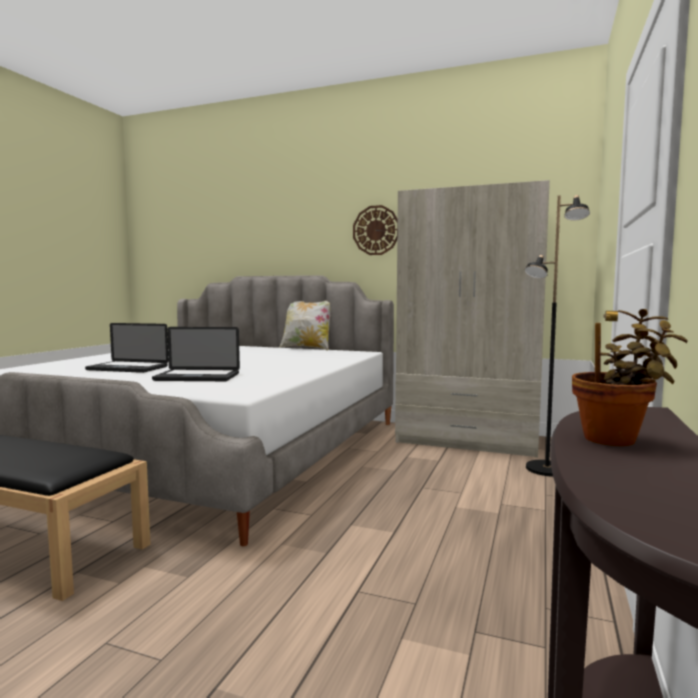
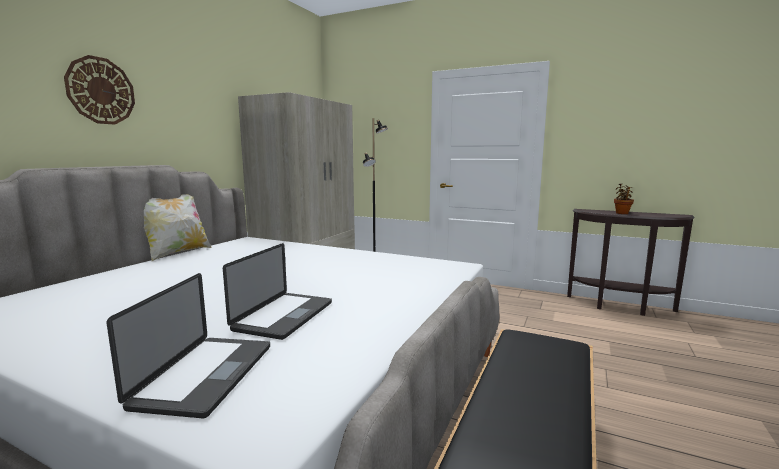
camera: 85 degrees left, 5 degrees up
(197, 377) = (375, 280): laptop -> laptop (206, 375)
(376, 230) = (205, 117): wall clock -> wall clock (101, 91)

